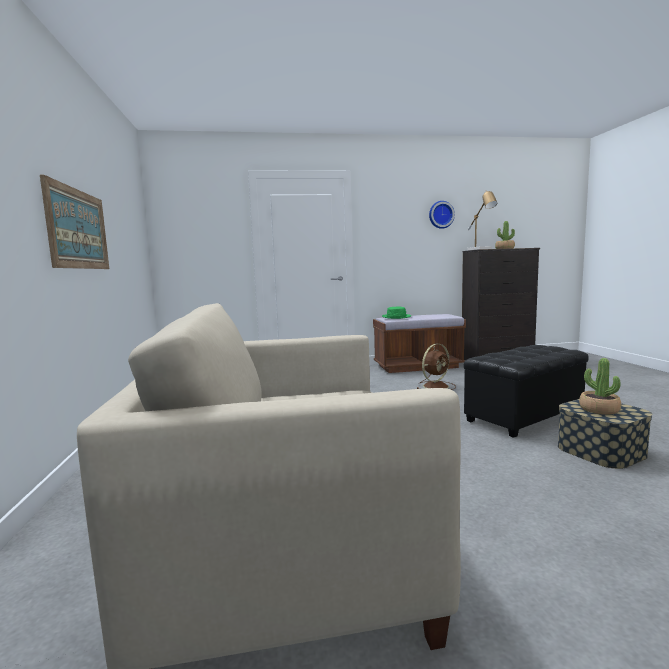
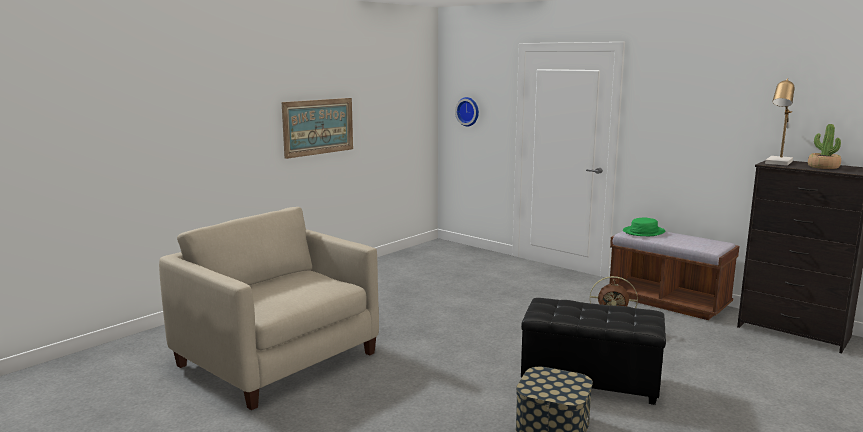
camera: 50 degrees right, 5 degrees up
(440, 215) = (744, 102): wall clock -> wall clock (468, 111)
(599, 410) = (548, 382): potted plant -> none

